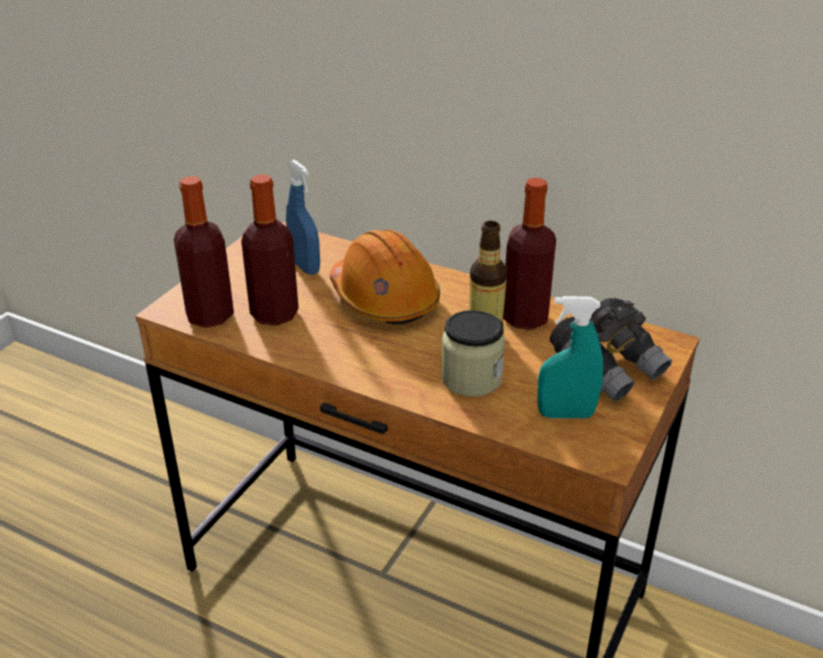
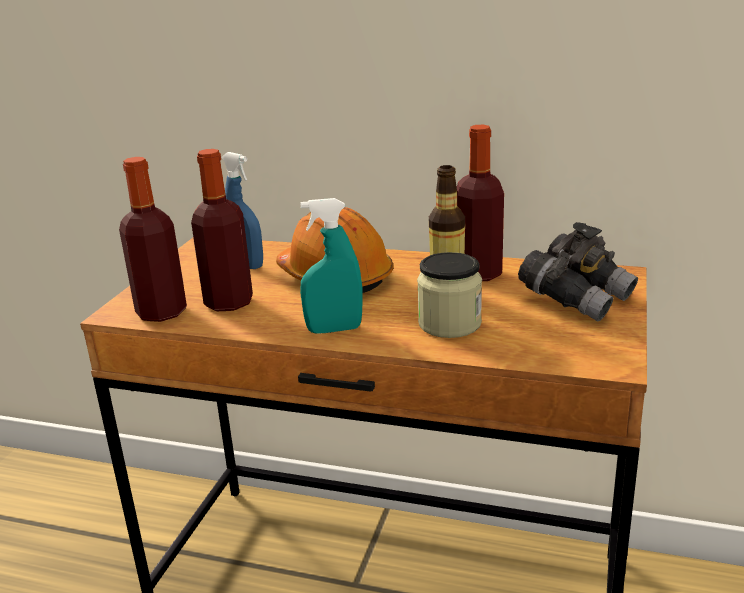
camera: 10 degrees left, 10 degrees down
(565, 414) = (556, 338): turquoise spray bottle -> turquoise spray bottle (334, 329)

